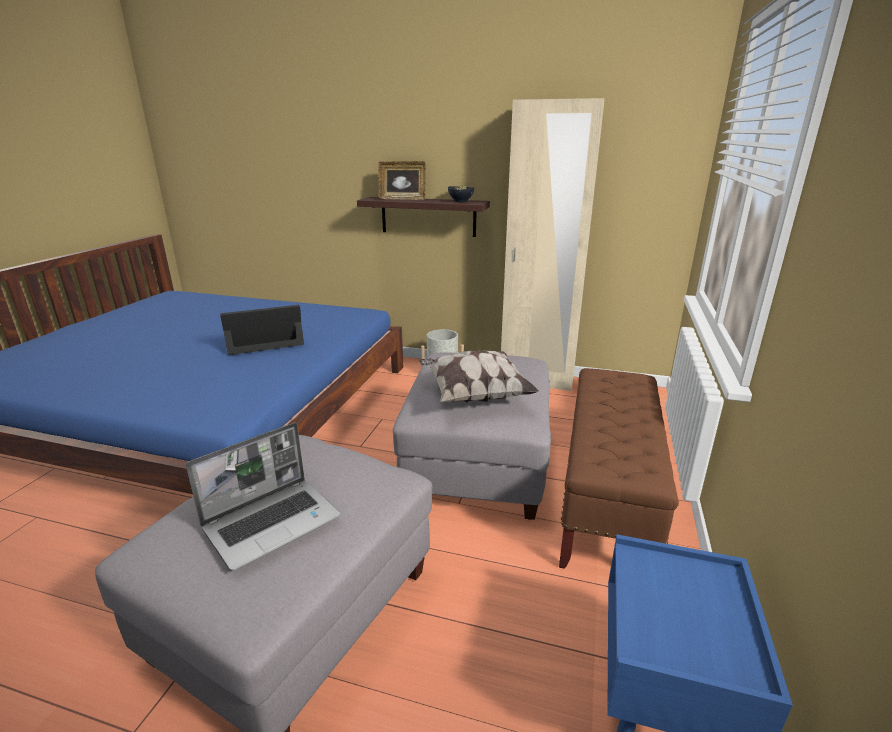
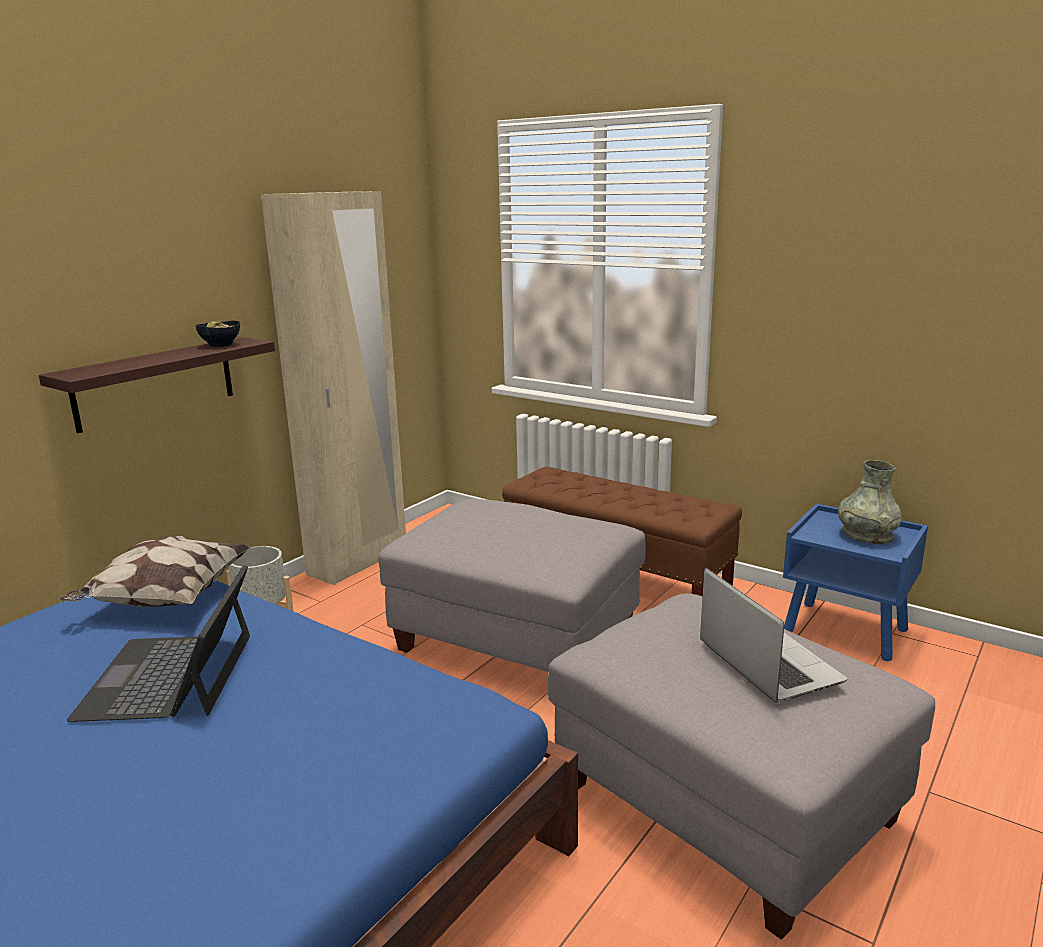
camera: 70 degrees left, 5 degrees down
(402, 199) = (126, 362): picture frame -> none
(474, 395) = (549, 536): pillow -> pillow (165, 600)
(689, 621) = (866, 535): none -> grey vase

